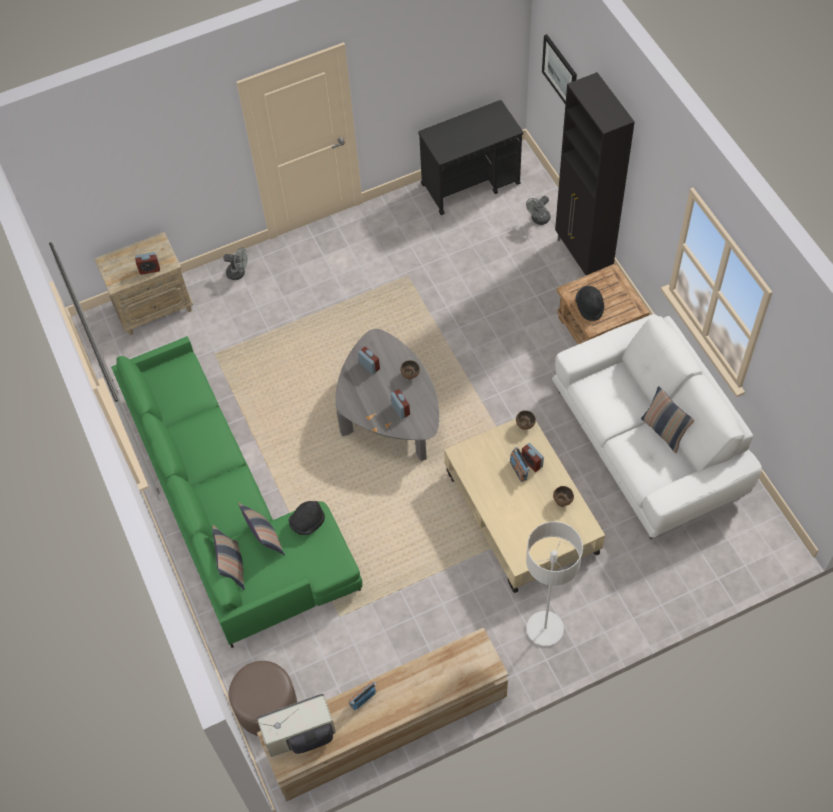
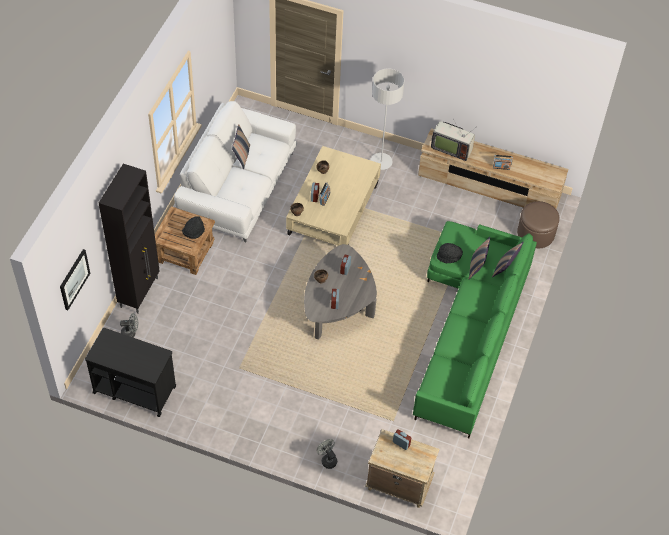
camera: 140 degrees left, 5 degrees down
(301, 736) = (542, 175): television -> television (451, 148)

